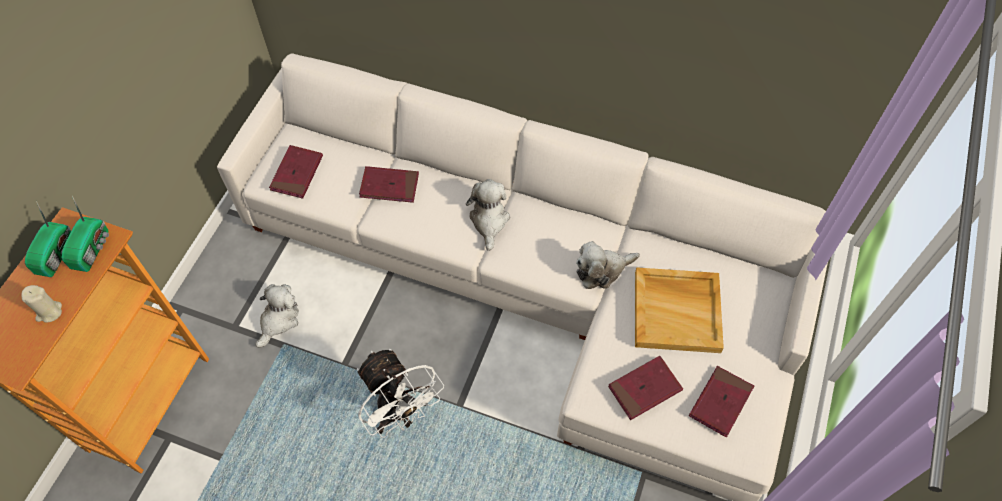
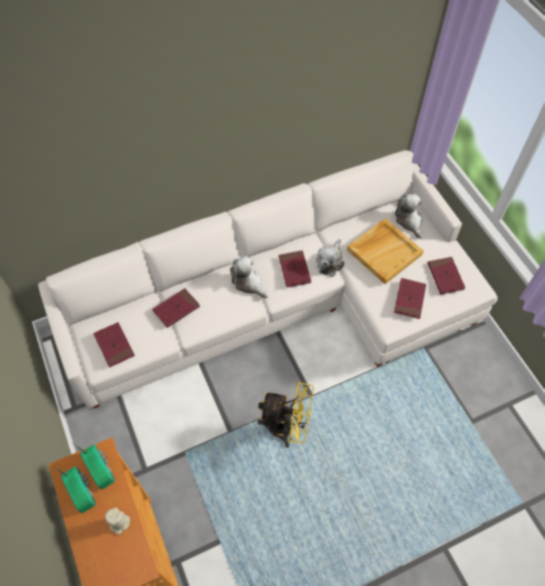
camera: 45 degrees left, 0 degrees up
(279, 320) = (167, 442): plush toy -> plush toy (409, 221)
(400, 414) = (287, 427): white fan -> yellow fan
(551, 246) = (294, 270): none -> red book

